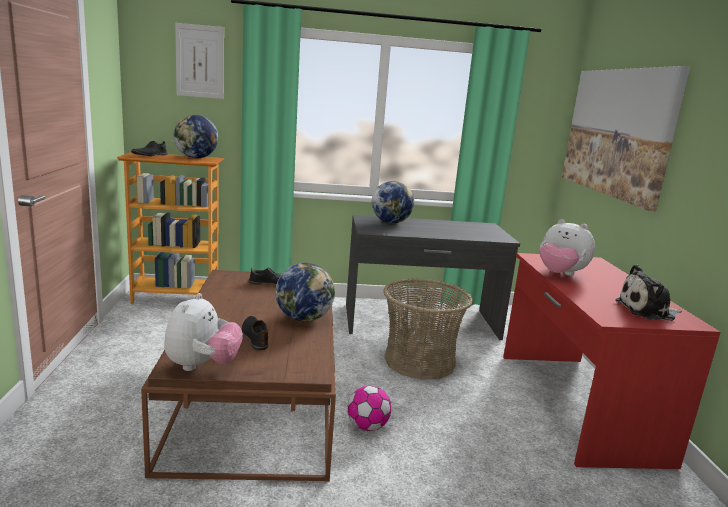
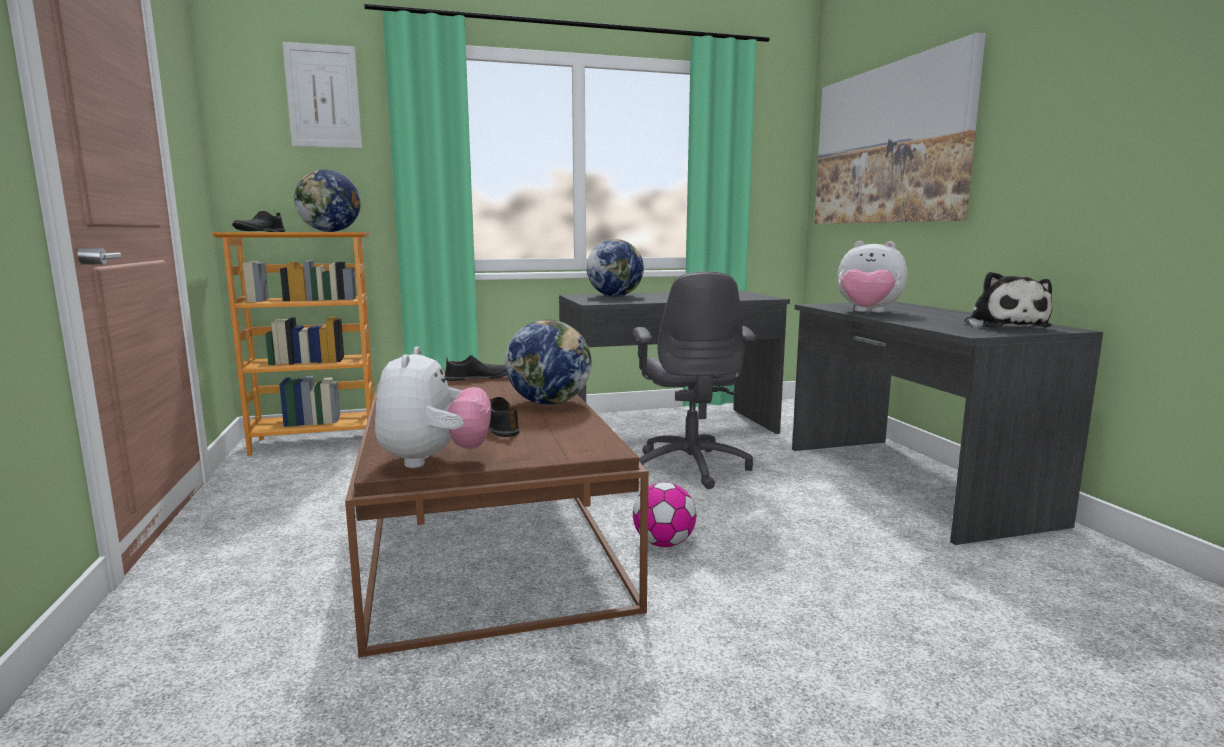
camera: 10 degrees left, 5 degrees down
(419, 361) = (691, 467): basket -> grey office chair
(575, 404) = (909, 483): red desk -> grey desk
(648, 311) = (1004, 325): plush toy -> plush toy turned 75 degrees counterclockwise

